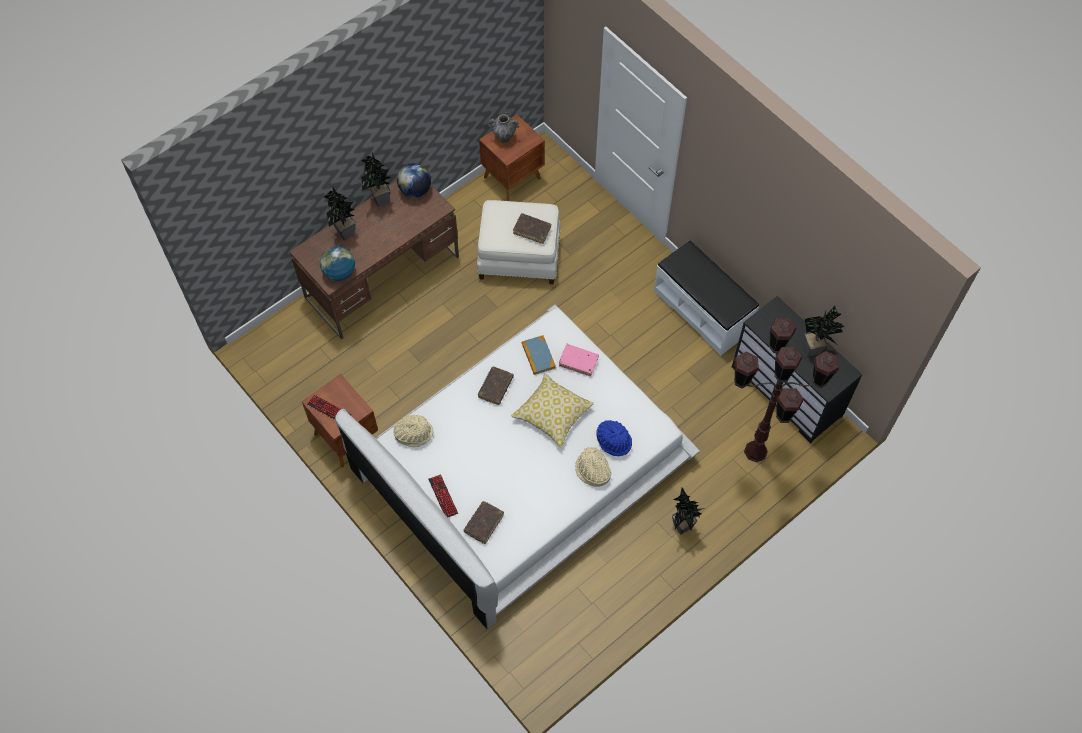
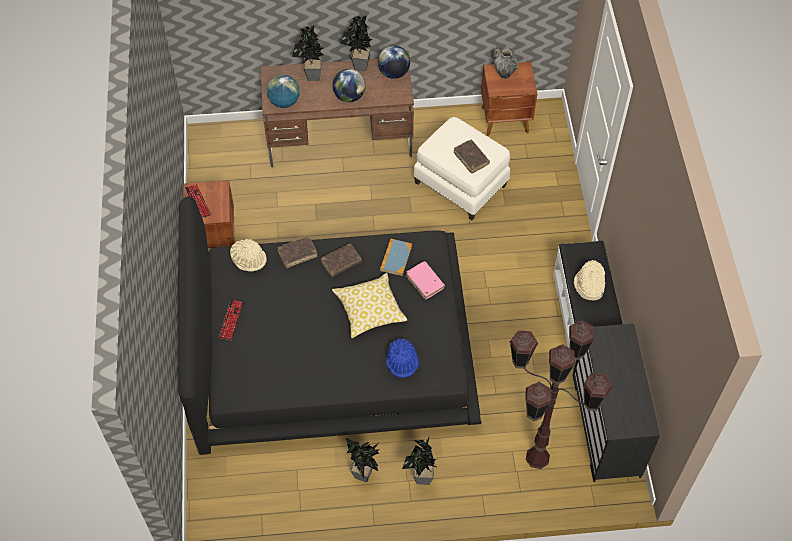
camera: 35 degrees right, 5 degrees down
(393, 234) = (349, 96): none -> globe
(484, 523) = (245, 361): brown book -> brown book (297, 254)
(522, 466) = (330, 346): white bed -> black bed
(592, 471) = (365, 374): beige hat -> beige hat (589, 285)
(815, 351) = (631, 389): potted plant -> potted plant (365, 476)

